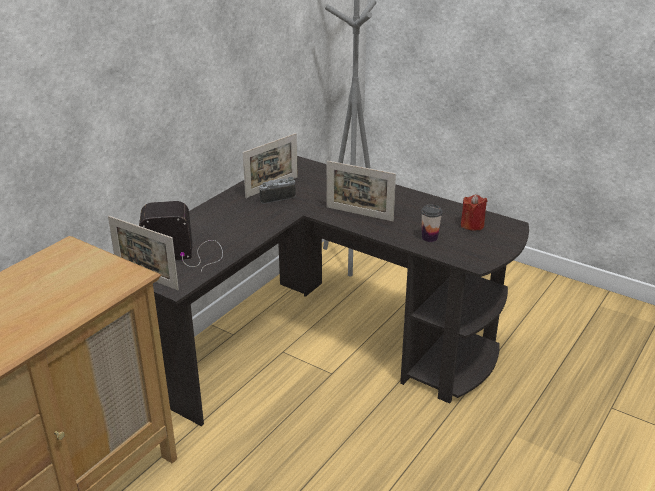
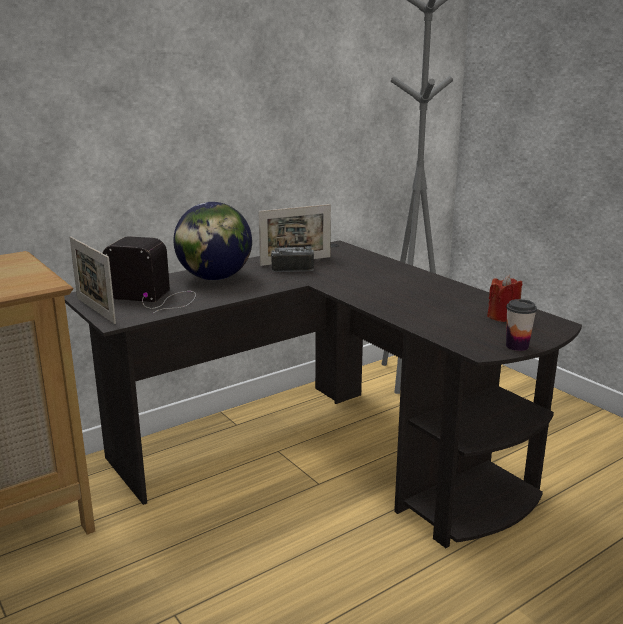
camera: 20 degrees right, 10 degrees down
(218, 220) = (215, 278): none -> globe
(359, 214) = (371, 291): picture frame -> none
(429, 238) = (439, 321): cup -> cup (517, 346)

